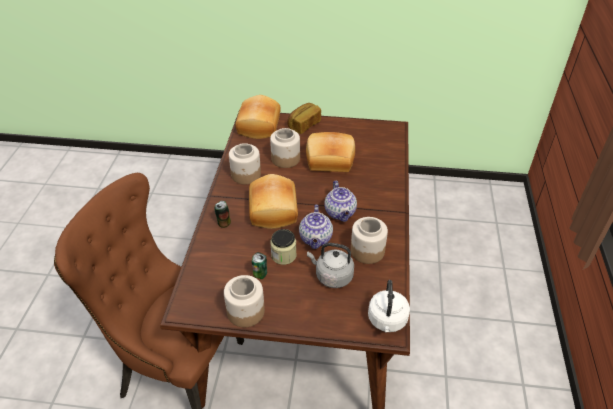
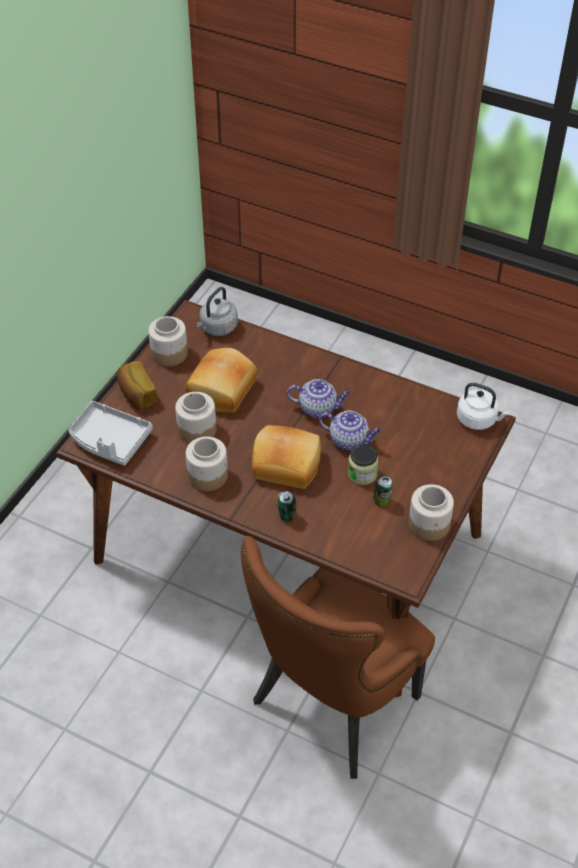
camera: 70 degrees left, 5 degrees up
(257, 125) = (110, 440): bread -> grey tray
(332, 276) = (407, 443): grey kettle -> grey kettle (217, 328)
(367, 251) = (384, 405): jar -> jar (169, 354)

